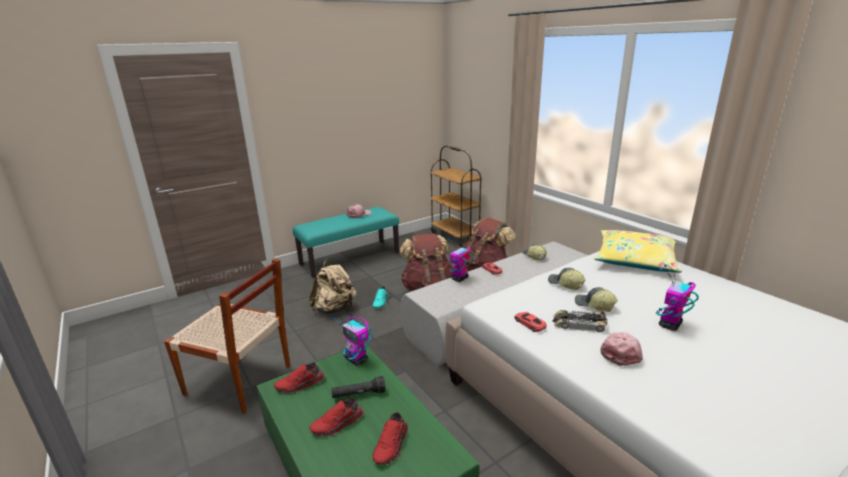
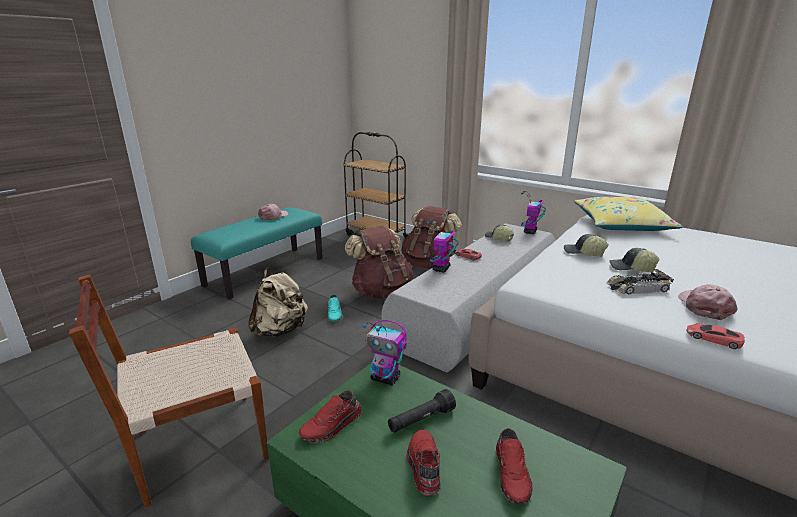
camera: 20 degrees left, 0 degrees up
(241, 381) = (197, 446): chair -> chair turned 150 degrees clockwise
(337, 424) = (423, 466): red shoe -> red shoe turned 135 degrees clockwise
(529, 323) = (590, 295): red toy car -> red toy car (713, 338)
(669, 325) = (716, 275): toy robot -> toy robot (530, 232)

